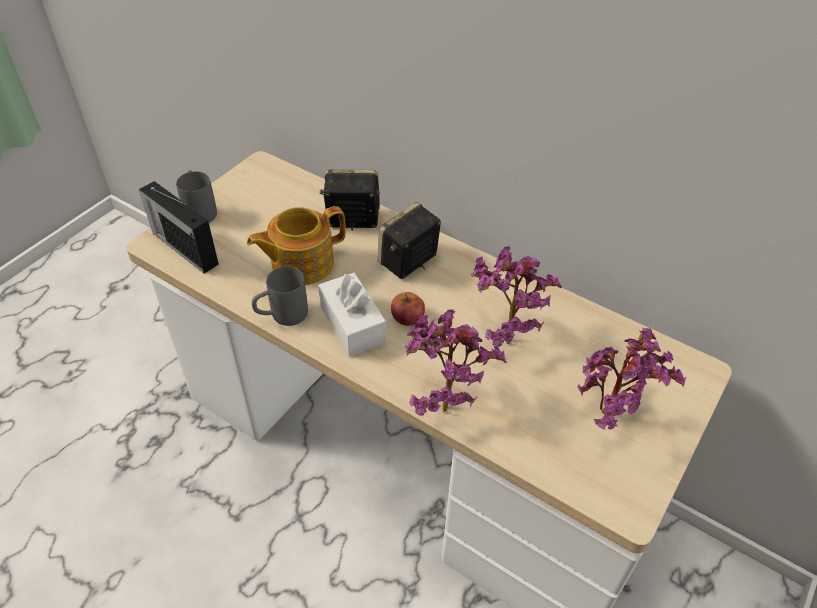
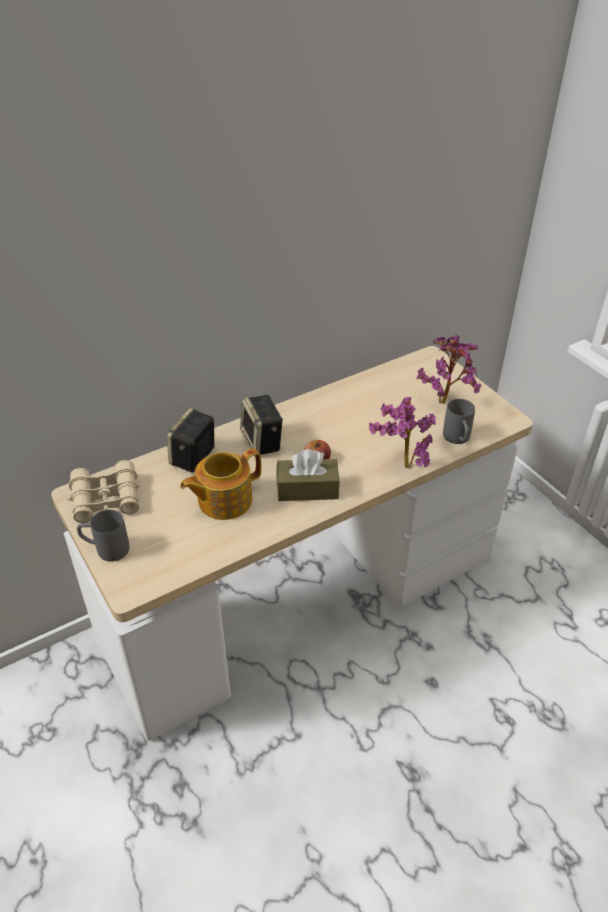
camera: 65 degrees left, 5 degrees down
(184, 247) = (150, 570): radio -> none
(264, 185) = (106, 499): none -> beige binoculars
(281, 316) = (275, 525): grey mug -> grey mug (458, 440)
(301, 263) = (223, 500): teapot -> teapot turned 60 degrees clockwise
(352, 324) = (307, 489): white tissue box -> brown tissue box
(504, 335) = (360, 420): potted plant -> none

